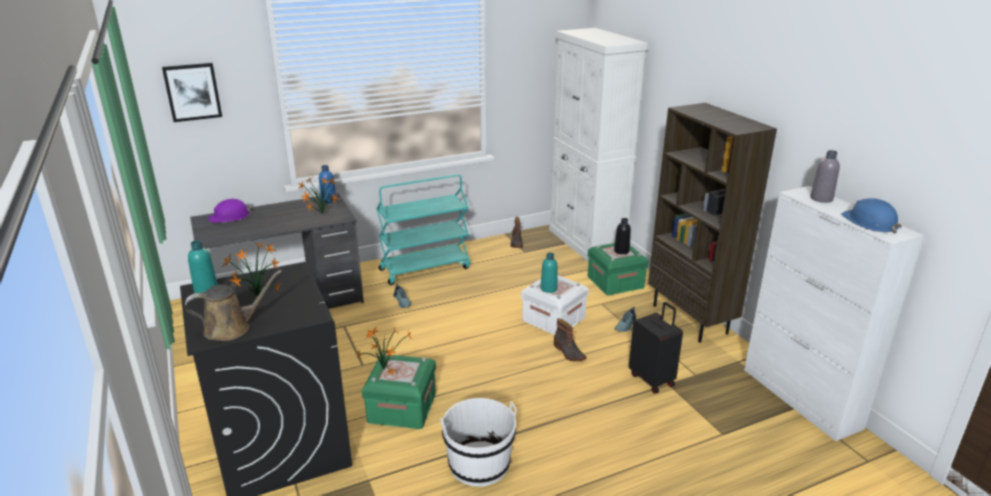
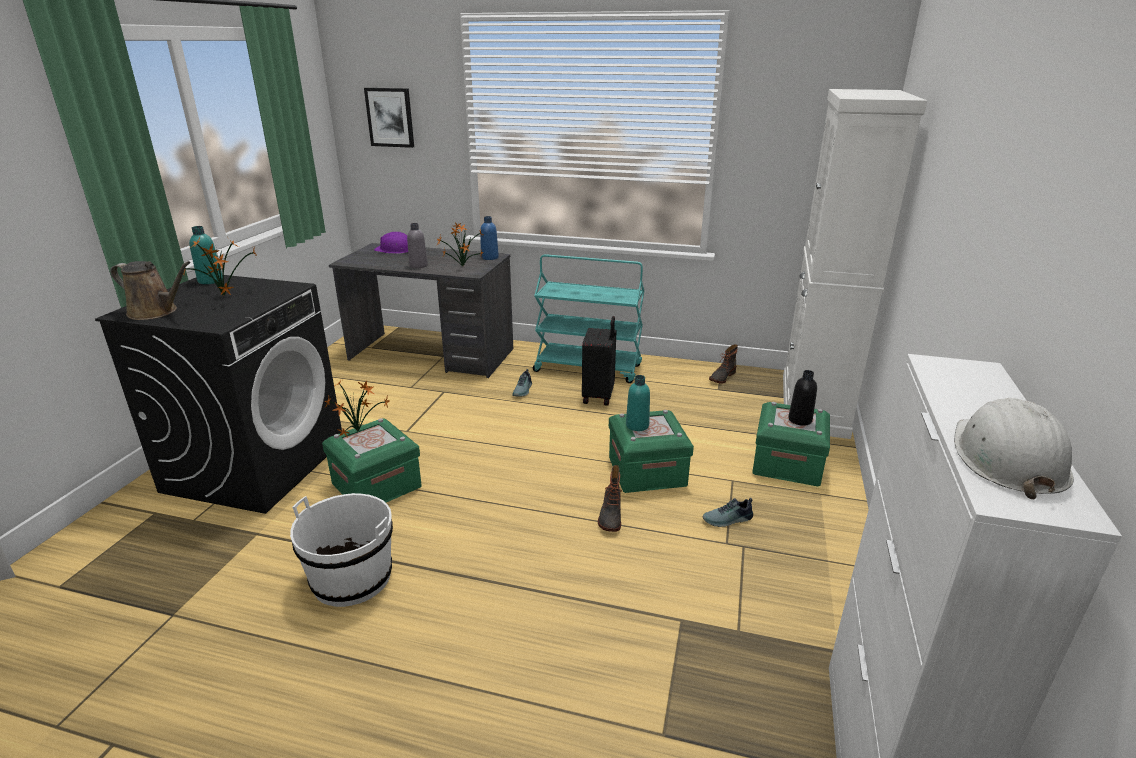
camera: 40 degrees right, 0 degrees up
(553, 319) = (647, 472): white storage box -> green storage box
(652, 379) = (668, 602): black suitcase -> black suitcase (599, 396)
(691, 319) = (837, 556): brown bookcase -> none
(821, 199) = (977, 387): grey bottle -> grey bottle (418, 266)
(870, 222) = (1006, 458): blue hard hat -> white hard hat

